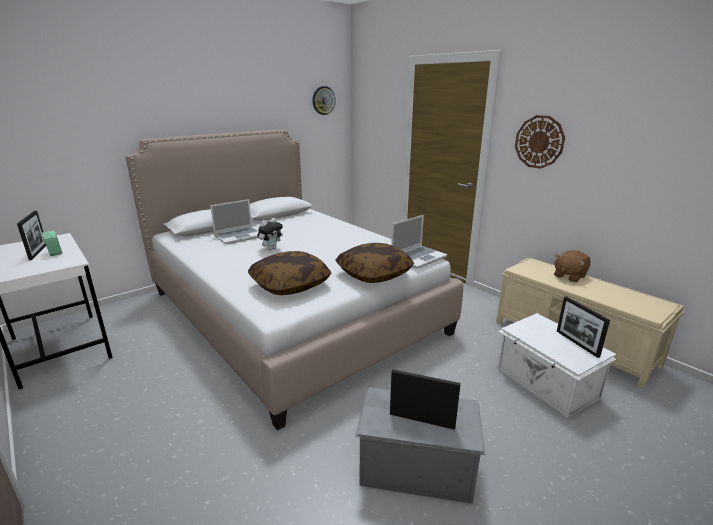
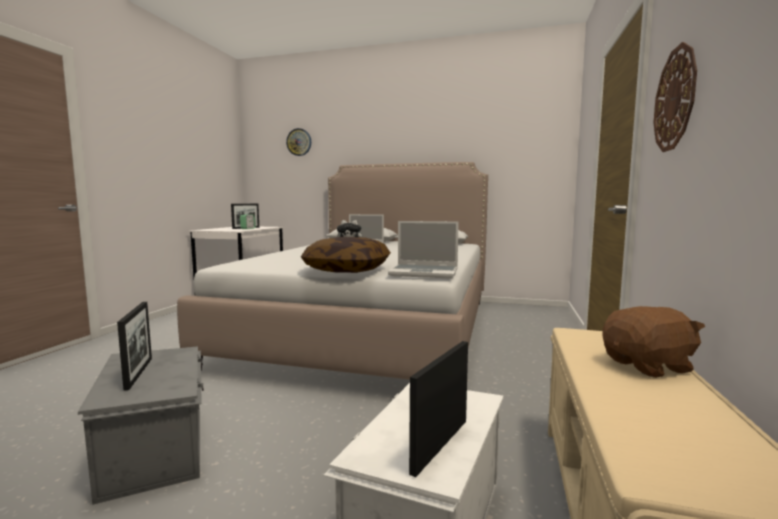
camera: 55 degrees right, 15 degrees down
(290, 284) = (281, 260): pillow -> none
(323, 100) = (533, 133): wall clock -> wall clock (299, 142)
(569, 276) = (648, 366): brown plush toy -> brown plush toy turned 150 degrees clockwise

